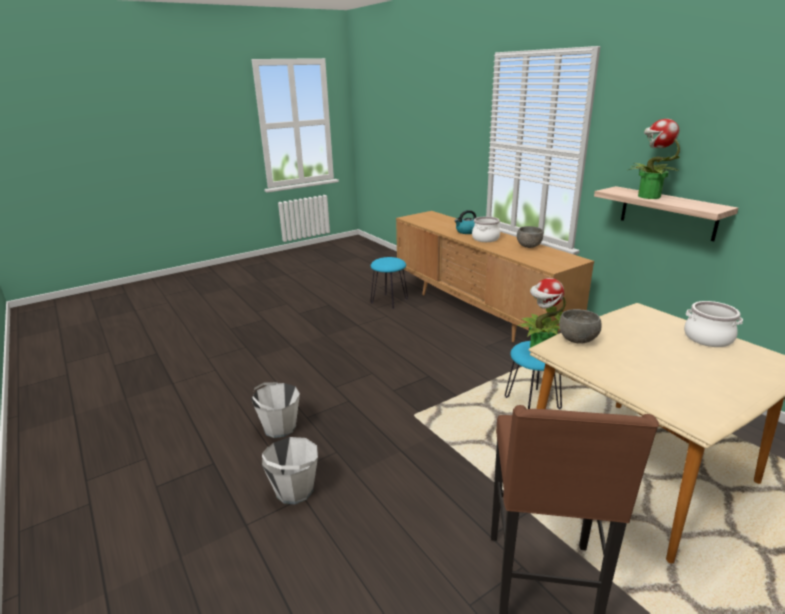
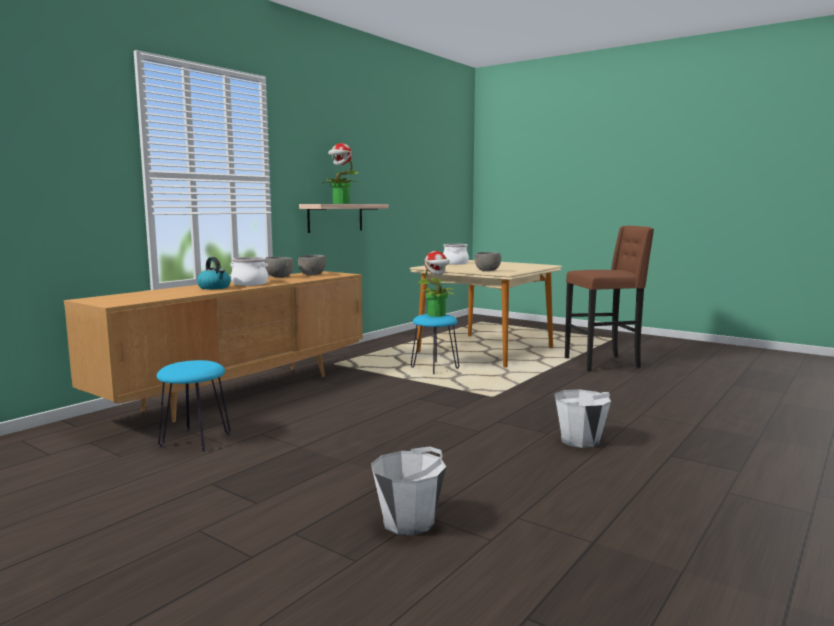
camera: 110 degrees left, 15 degrees down
(294, 490) = (640, 418): white bucket -> white bucket (409, 522)
(546, 256) = (312, 275): none -> grey bowl

